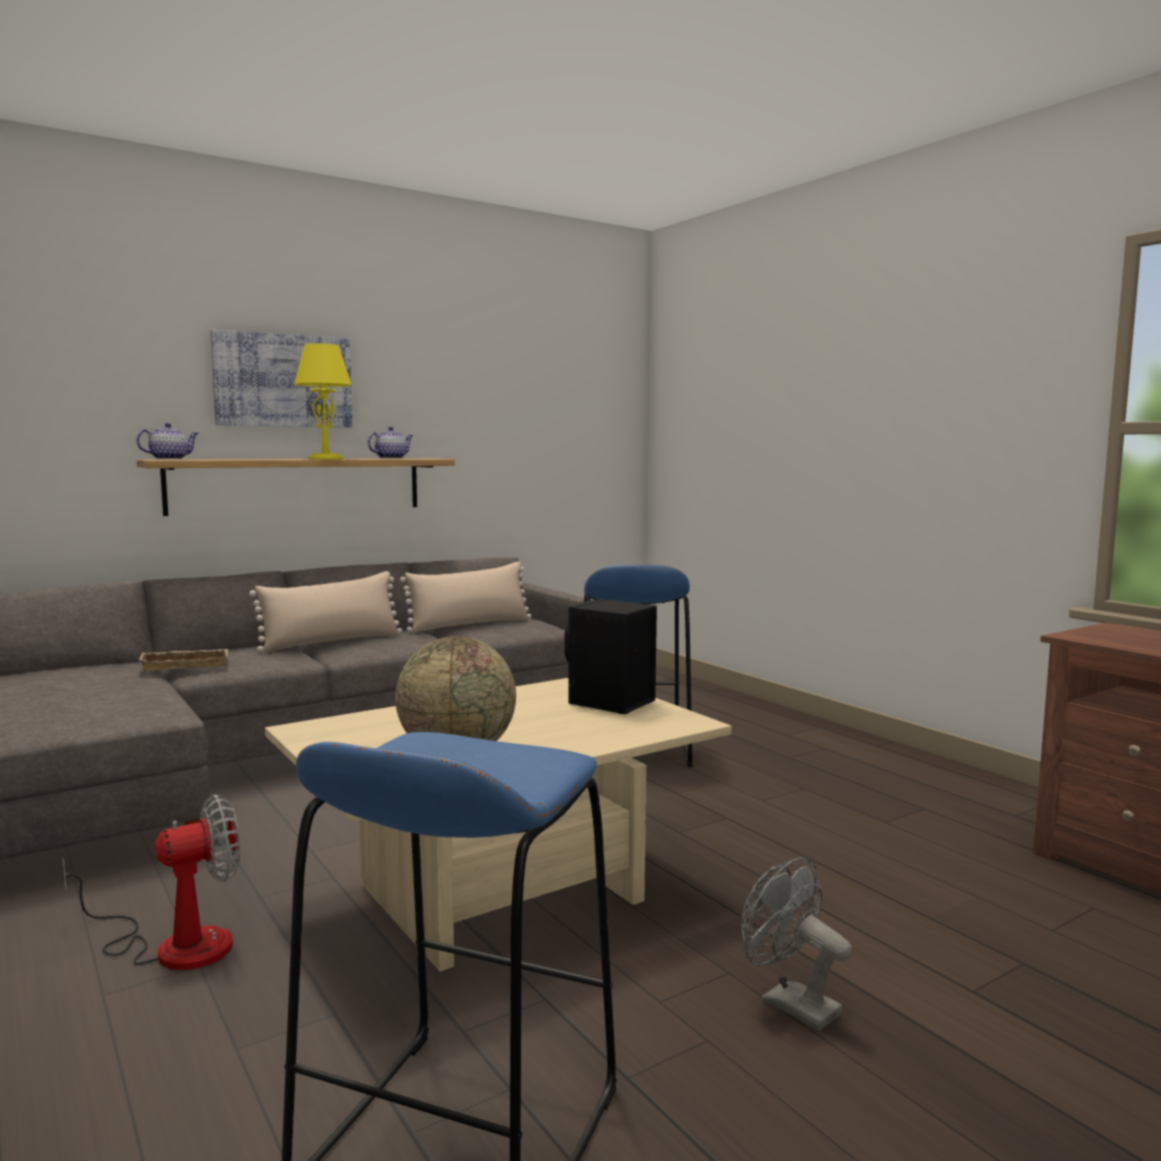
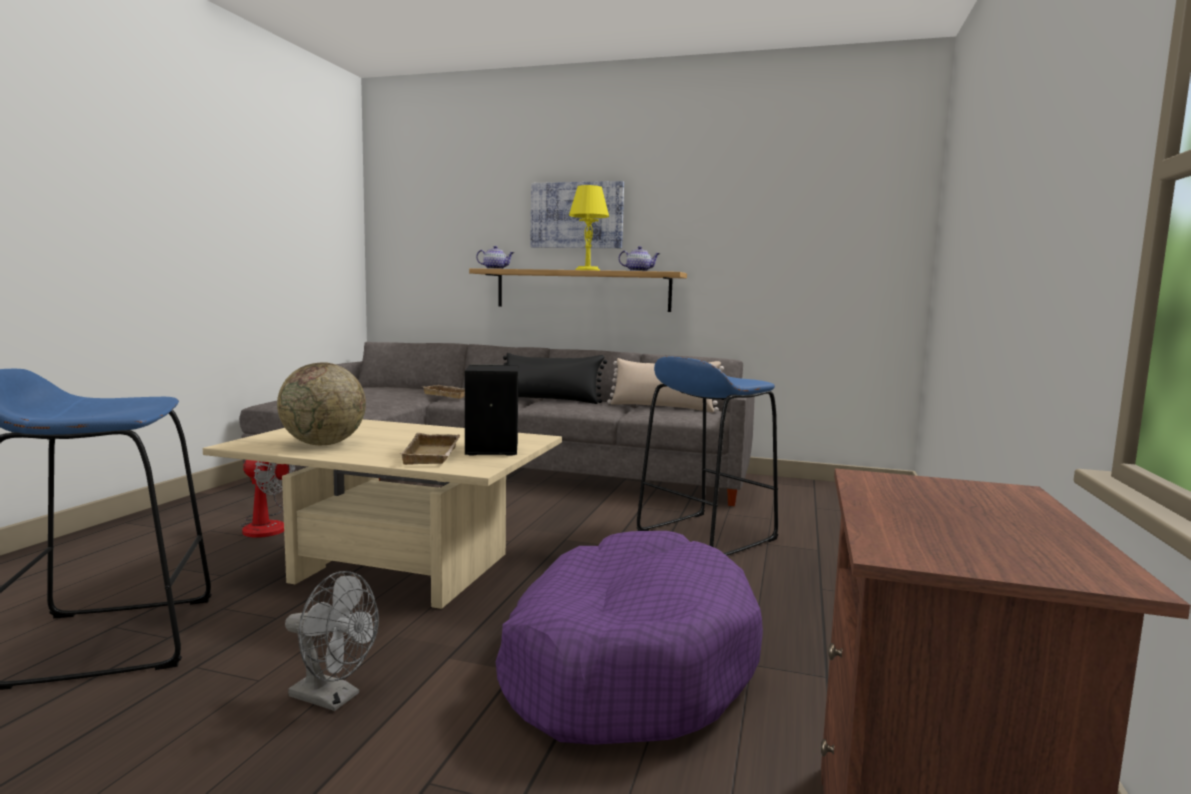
camera: 50 degrees right, 0 degrees up
(331, 642) = (550, 400): beige pillow -> black pillow
(606, 724) = (434, 455): none -> beige tray
(789, 1003) = (333, 698): grey fan -> grey fan turned 105 degrees clockwise
(844, 860) = (626, 663): none -> purple dog bed

